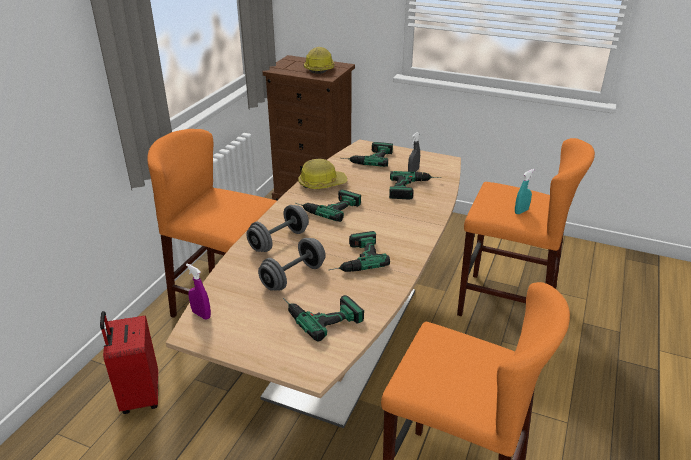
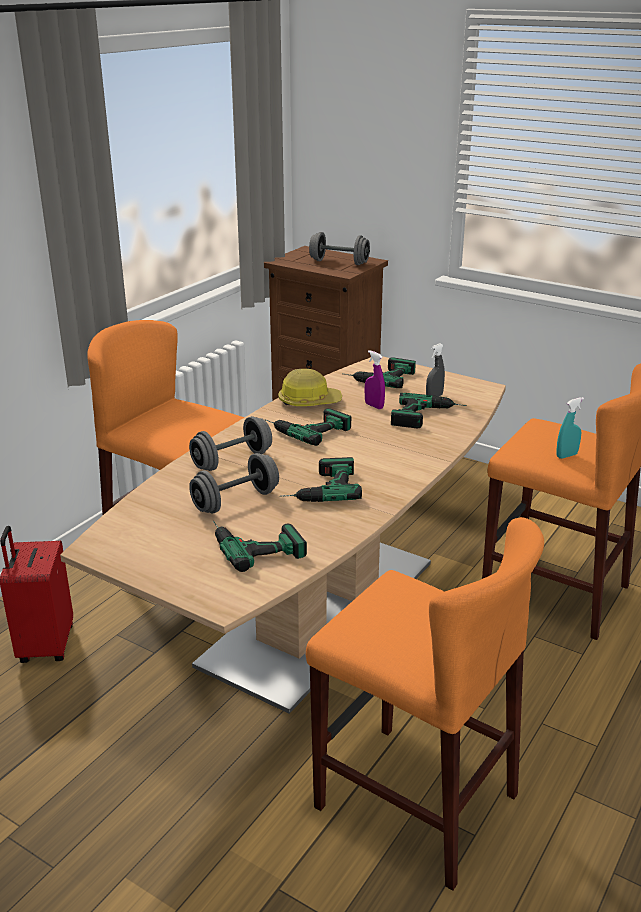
camera: 10 degrees right, 5 degrees down
(201, 314) = (111, 530): purple spray bottle -> purple spray bottle (374, 406)
(319, 68) = (339, 262): hard hat -> grey dumbbell

